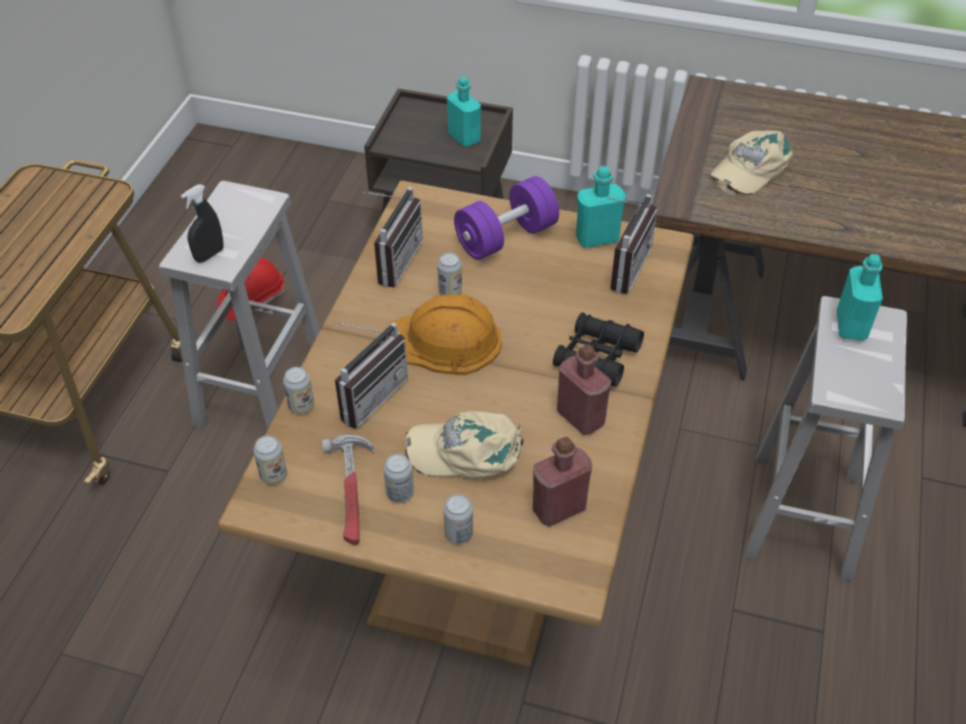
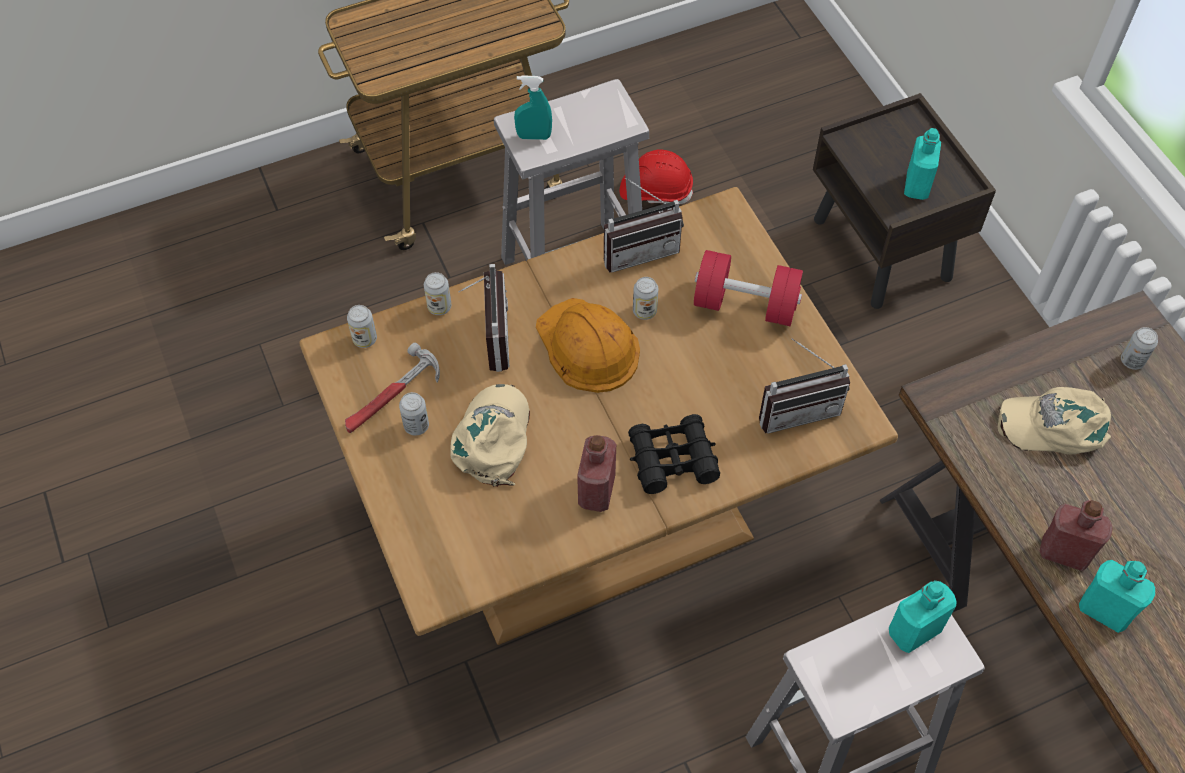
camera: 50 degrees right, 10 degrees up
(209, 255) = (534, 136): black spray bottle -> turquoise spray bottle
(367, 395) = (487, 338): radio -> radio turned 90 degrees counterclockwise
(458, 534) = (413, 488): can -> can (1132, 361)
(466, 450) = (493, 438): beige cap -> beige cap turned 45 degrees clockwise
(506, 237) = (745, 304): purple dumbbell -> red dumbbell
(559, 508) = (493, 536): red bottle -> red bottle (1064, 553)
(597, 238) = (813, 368): turquoise bottle -> turquoise bottle (1104, 611)

